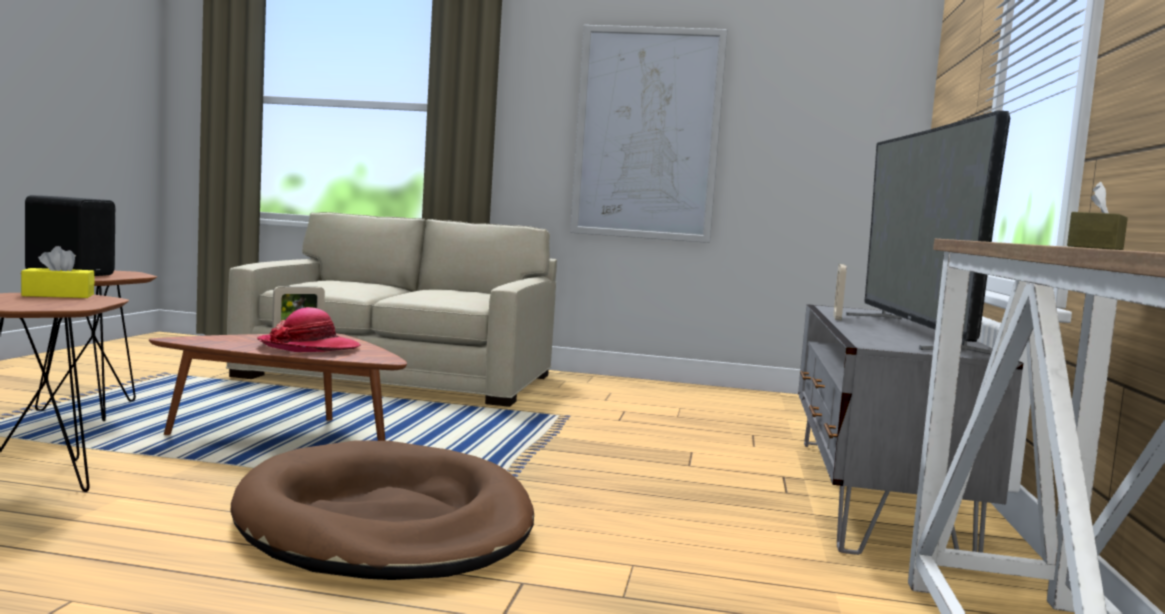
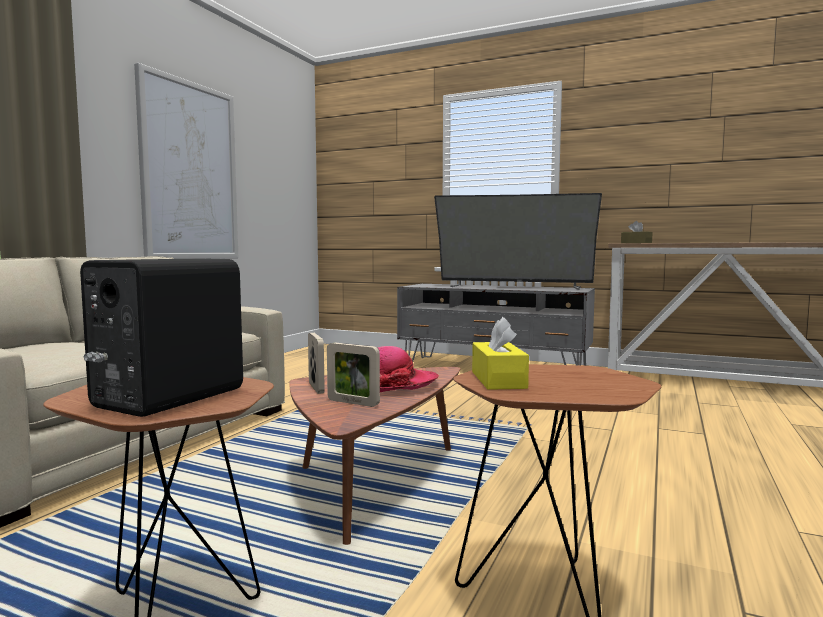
camera: 75 degrees left, 0 degrees up
(385, 523) = (590, 451): brown dog bed -> none
(837, 318) = (469, 288): picture frame -> picture frame (353, 402)

